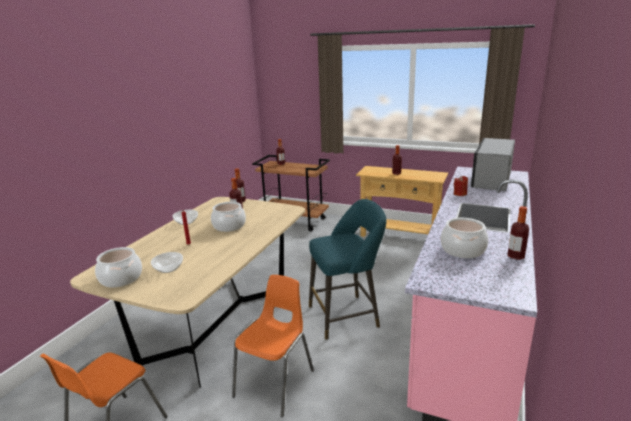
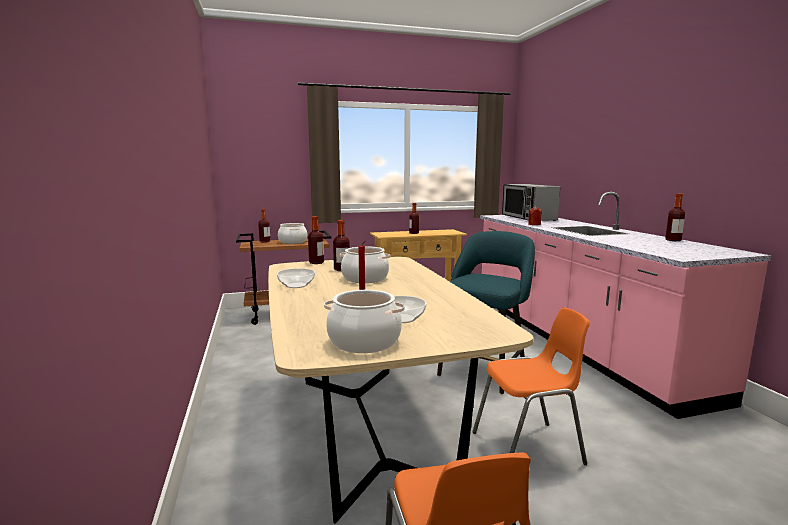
camera: 40 degrees left, 10 degrees down
(276, 383) = (528, 449): orange chair -> orange chair turned 90 degrees clockwise
(462, 250) = (638, 242): cooking pot -> cooking pot (292, 242)

